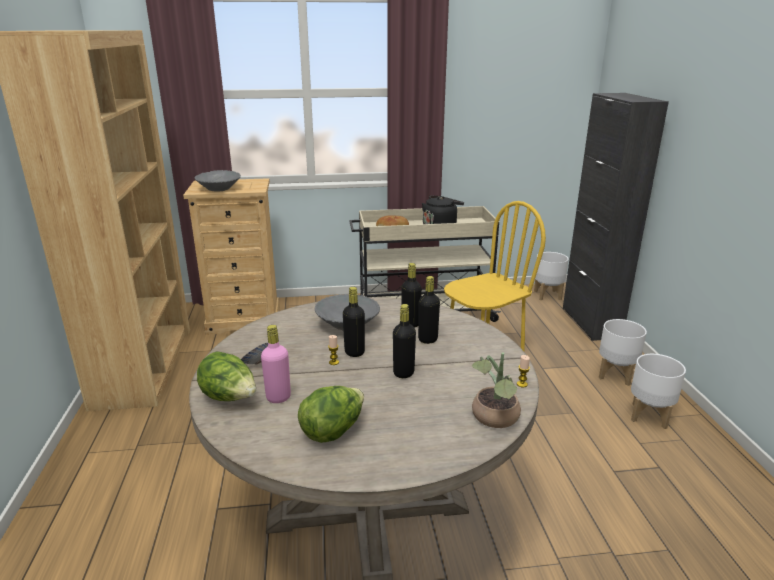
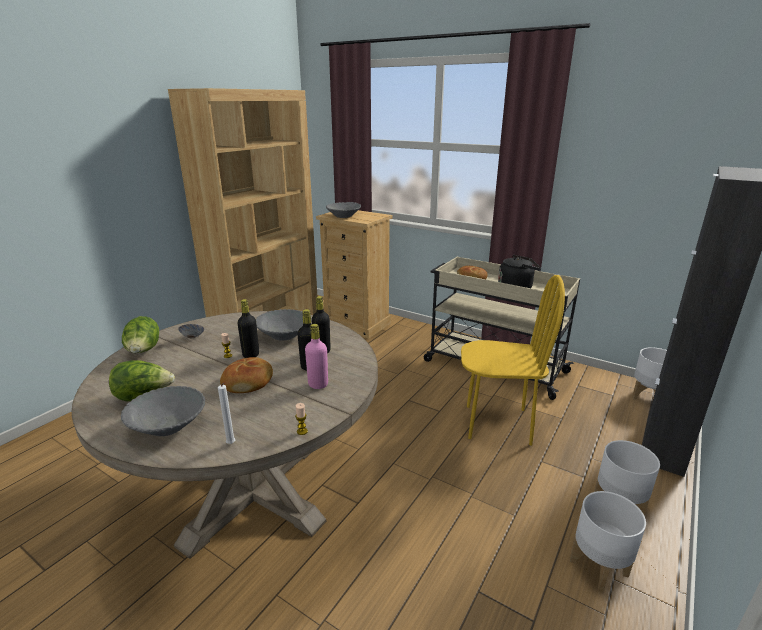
camera: 40 degrees right, 0 degrees up
(278, 397) = (162, 363): pink bottle -> pink bottle (318, 384)
(403, 373) = (248, 382): black bottle -> bread
(412, 436) = (168, 425): none -> grey bowl
(494, 419) = (231, 444): potted plant -> white candle

